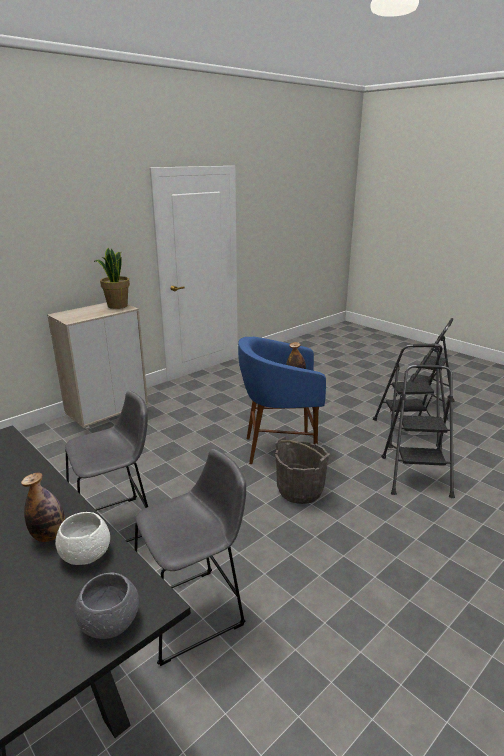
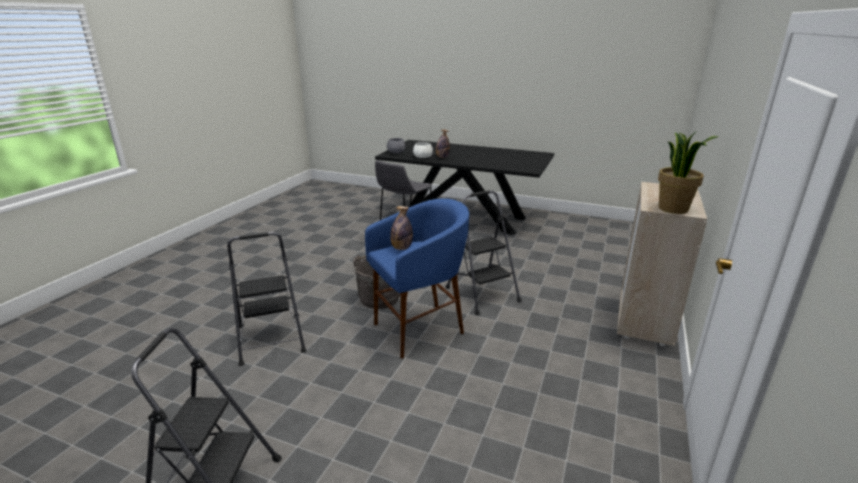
camera: 155 degrees right, 0 degrees up
(116, 525) = (486, 253): grey stool -> none
(405, 433) = (269, 398): black step ladder -> black step ladder (481, 293)

